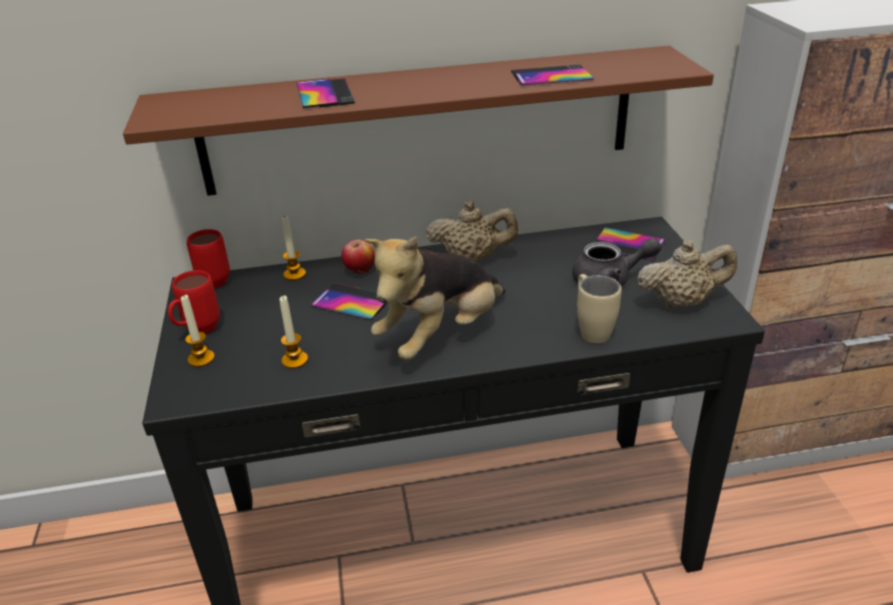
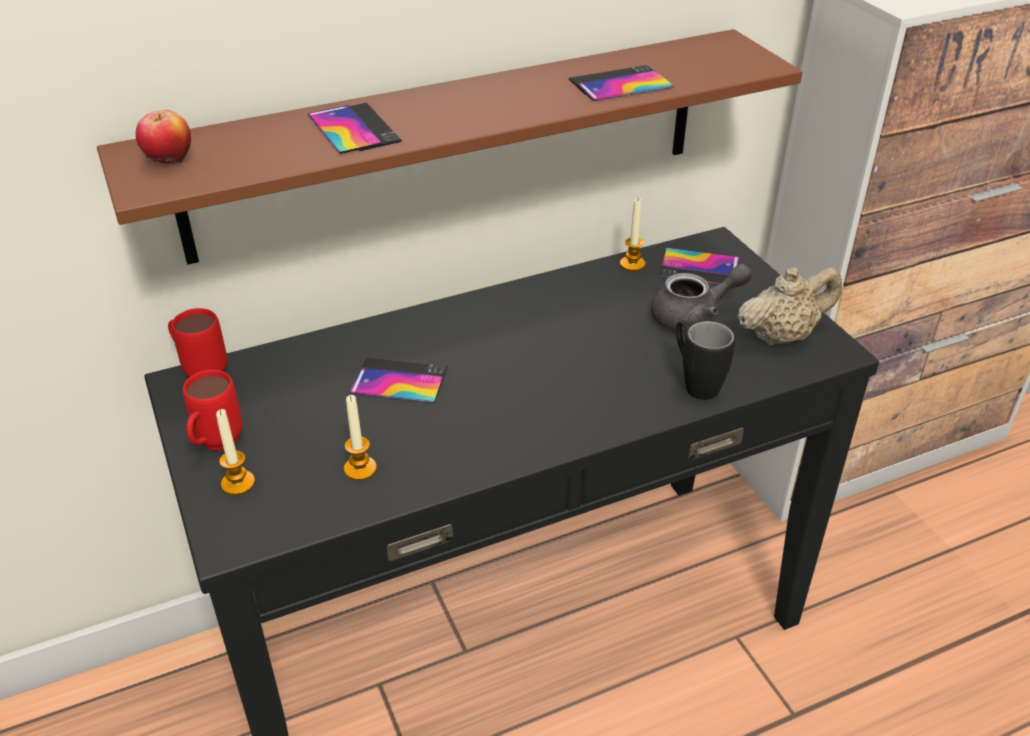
camera: 15 degrees left, 5 degrees up
(294, 274) = (309, 352): candle -> candle (632, 264)
(360, 272) = (392, 339): apple -> apple (170, 162)
(441, 335) = (526, 412): plush toy -> none
(472, 258) = (524, 305): beige teapot -> none
(590, 329) = (695, 382): beige mug -> black mug

